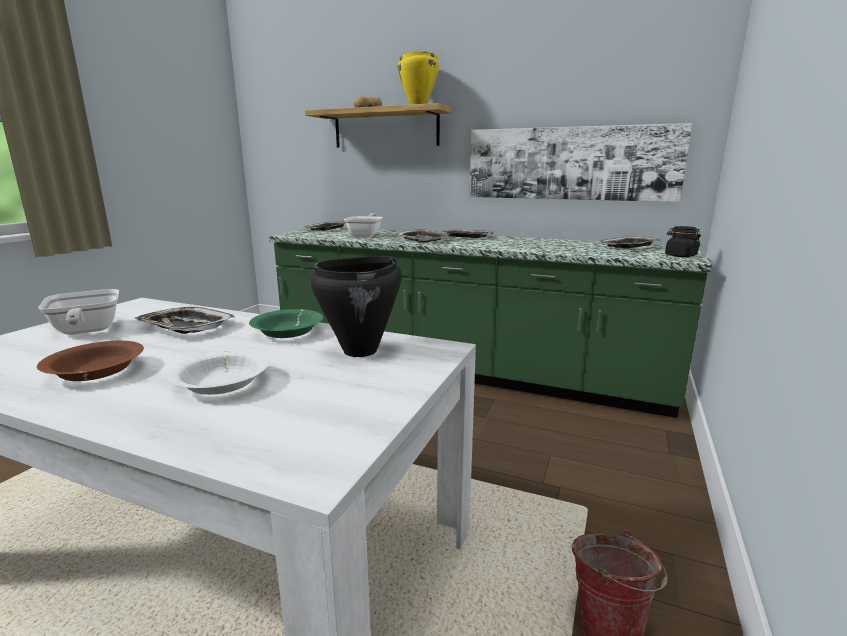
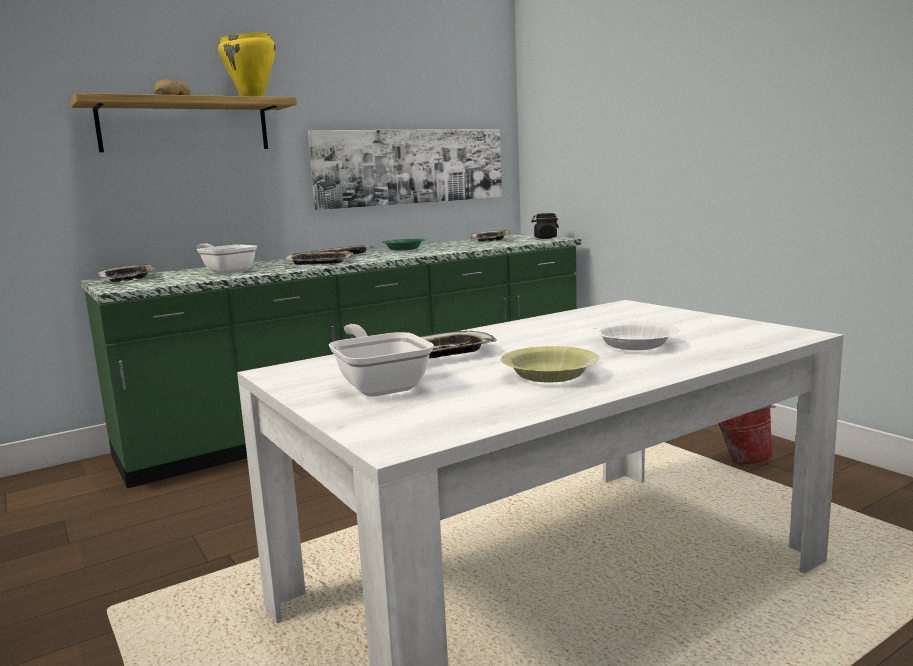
camera: 55 degrees left, 5 degrees down
(86, 331) = (380, 385): frying pan -> frying pan turned 120 degrees counterclockwise
(96, 371) = (550, 376): brown bowl -> yellow bowl
(288, 332) = (521, 329): green bowl -> green bowl (404, 249)
(361, 351) = (605, 317): black cooking pot -> none

